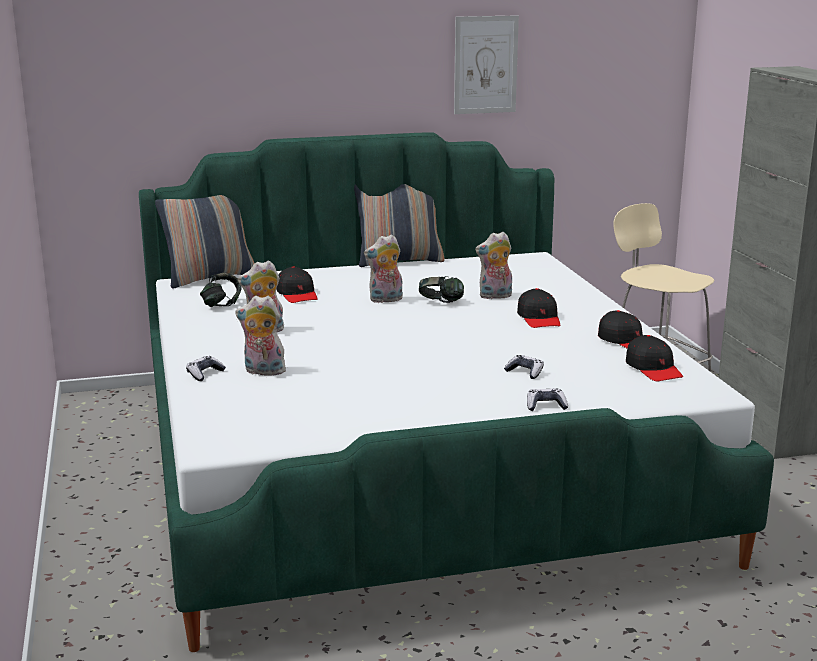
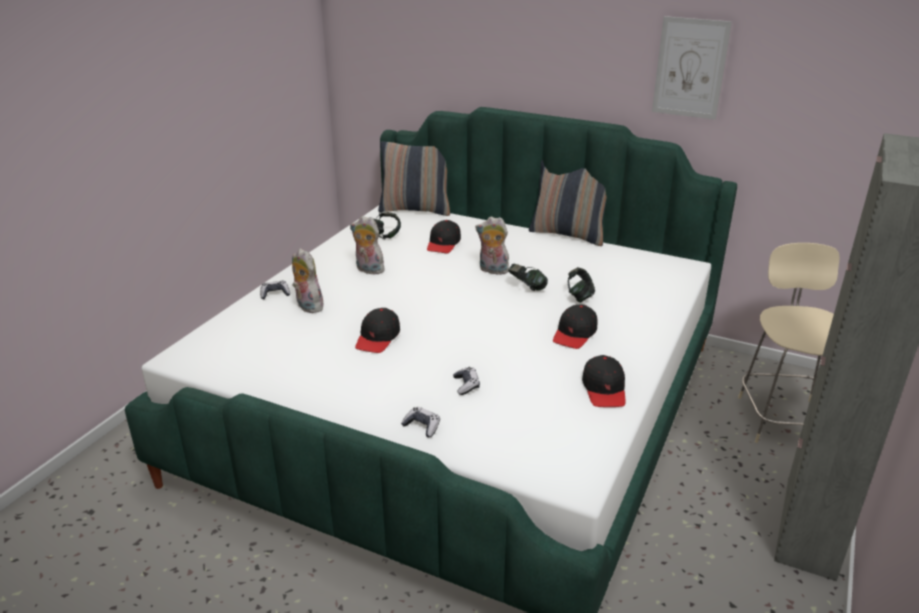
camera: 40 degrees right, 10 degrees up
(495, 296) = (579, 297): plush toy -> headphones
(653, 369) = (574, 430): black cap -> black cap (378, 338)

